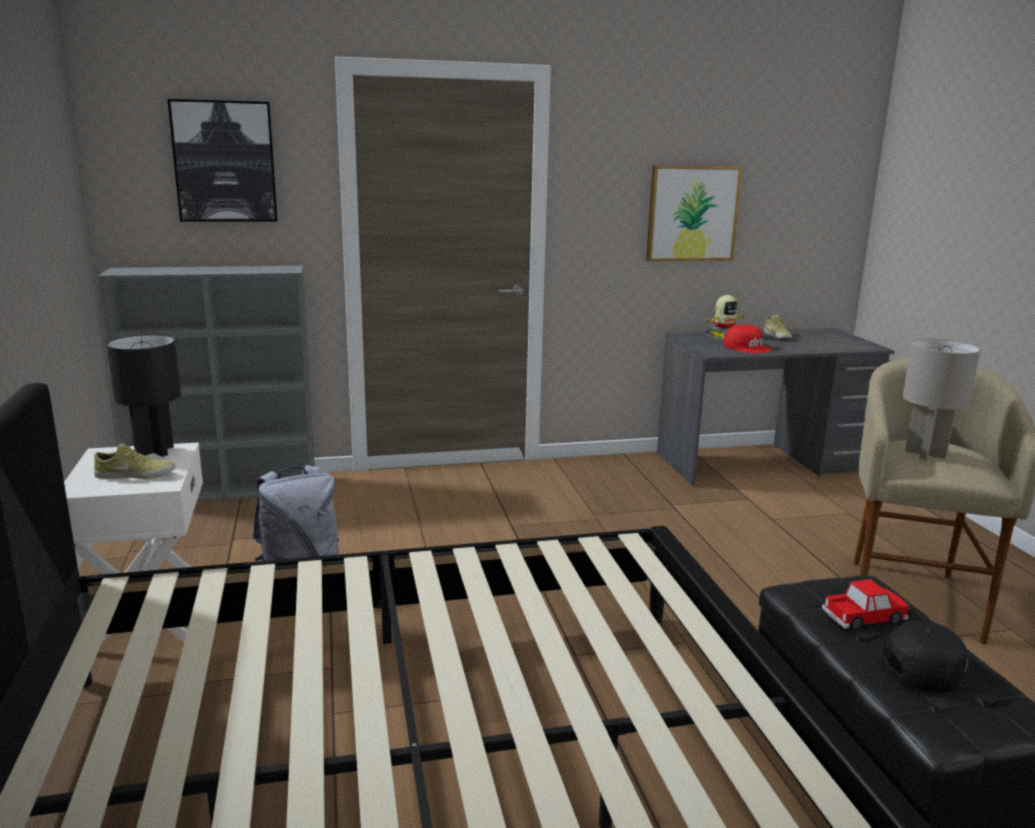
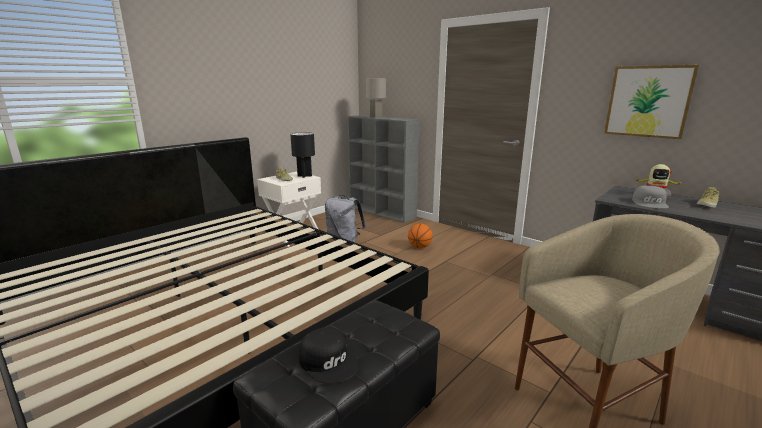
camera: 55 degrees right, 0 degrees up
(225, 162) = (398, 72): picture -> none
(433, 522) = (419, 247): none -> basketball
(747, 347) = (650, 203): red cap -> grey cap
(864, 616) = (369, 330): toy car -> none
(924, 454) = (589, 286): grey table lamp -> grey table lamp (376, 117)

